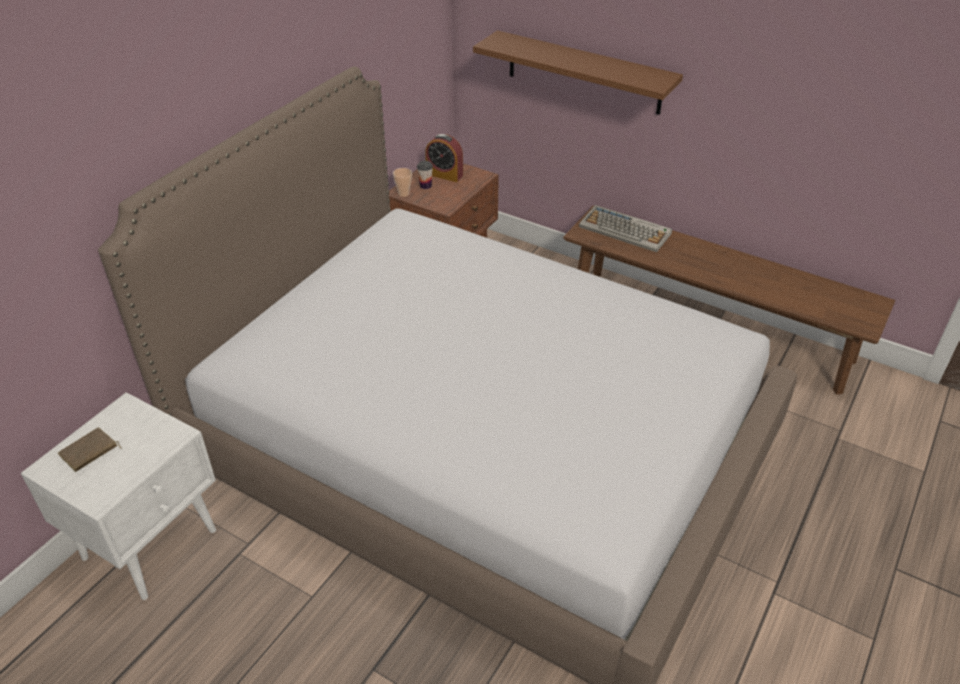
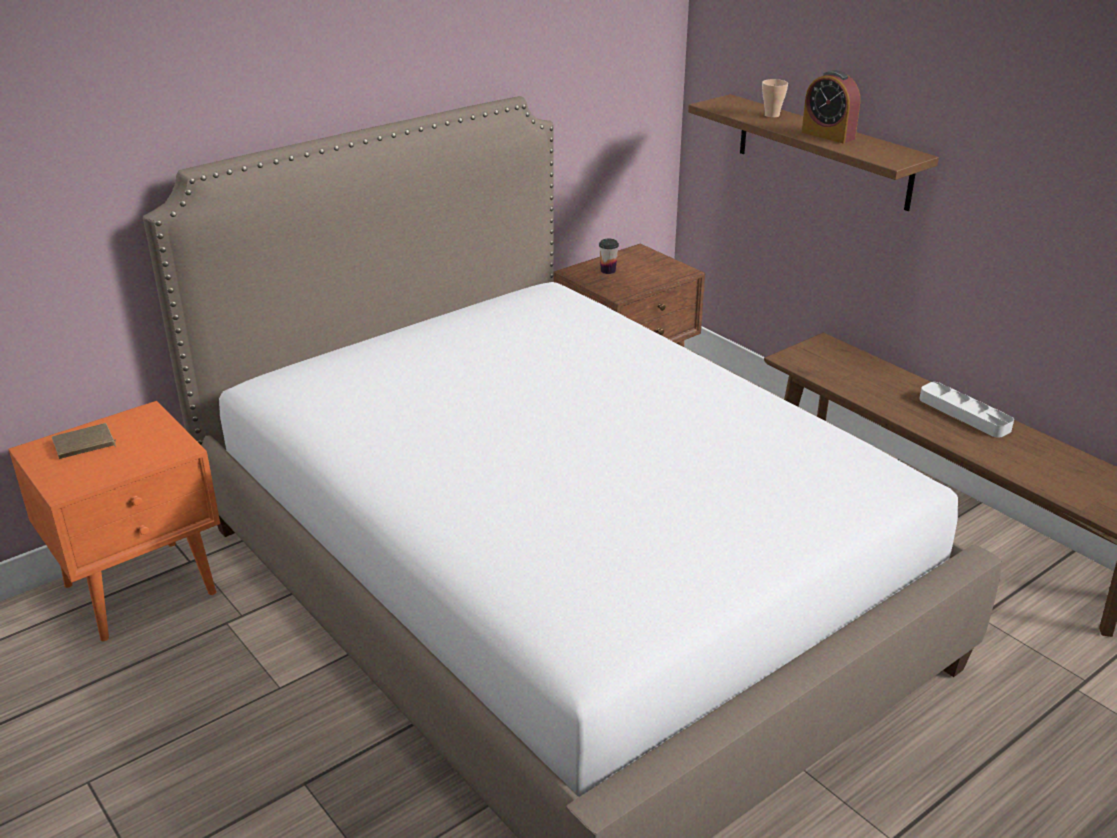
camera: 20 degrees right, 10 degrees down
(152, 543) = (143, 588): white nightstand -> orange nightstand
(403, 194) = (577, 274): cup -> cup (772, 115)
(444, 174) = (638, 263): alarm clock -> alarm clock (828, 135)
(626, 230) = (852, 364): keyboard -> none
(717, 257) = (964, 414): none -> grey tray

